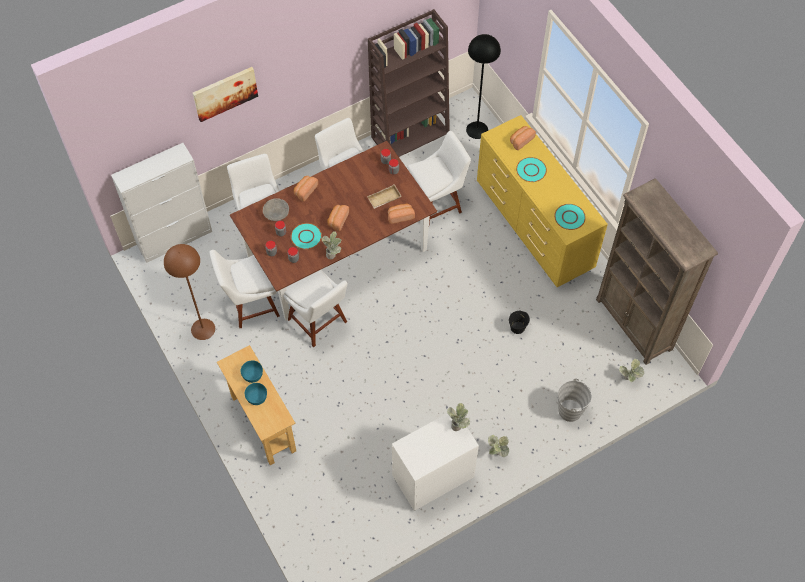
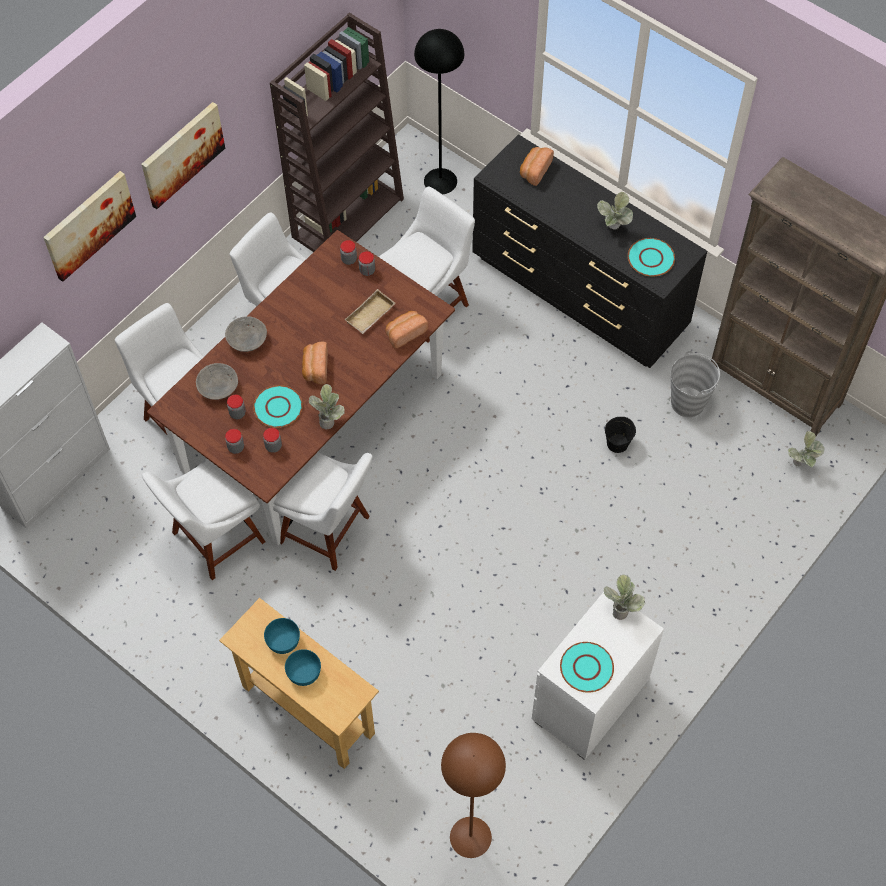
camera: 20 degrees left, 0 degrees up
(203, 329) = (156, 600): brown floor lamp -> brown floor lamp (470, 837)
(298, 67) = (182, 154): none -> picture
(305, 191) = (247, 340): bread -> grey bowl
(497, 453) = (666, 633): potted plant -> potted plant (612, 229)
(531, 170) = (567, 208): turquoise plate -> turquoise plate (586, 667)
(534, 227) = (579, 294): yellow dresser -> black dresser
(570, 411) = (741, 536): grey bucket -> grey bucket (688, 402)

